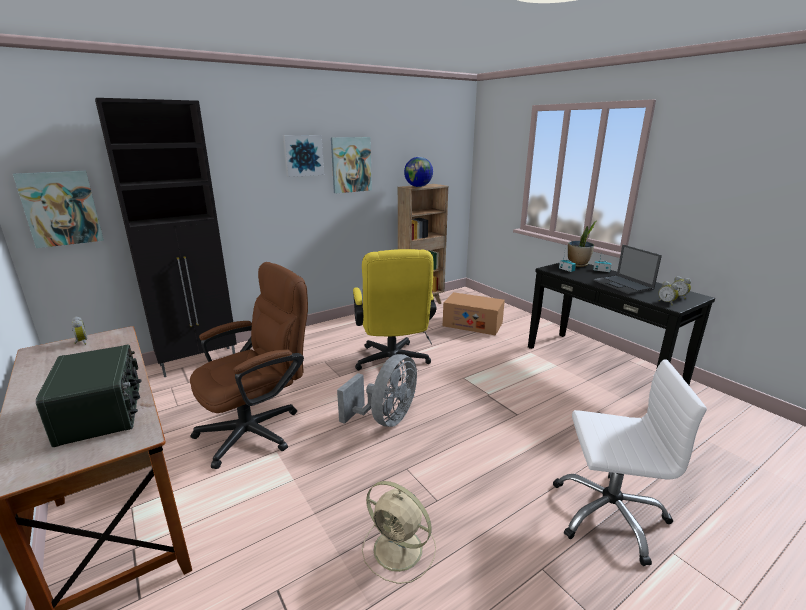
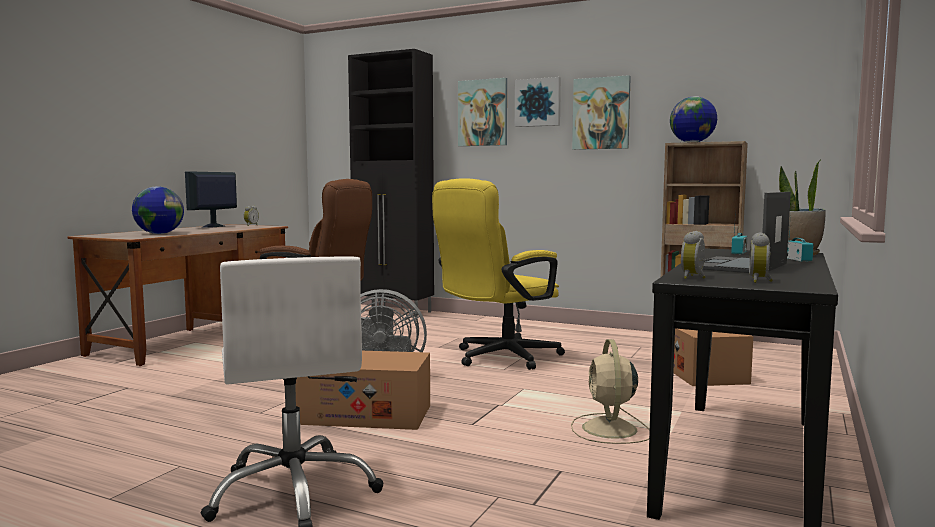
camera: 60 degrees right, 15 degrees down
(45, 365) = (213, 226): none -> monitor
(61, 208) = (337, 148): picture -> picture (483, 113)
(103, 412) = (159, 234): radio -> globe
(400, 550) = (183, 411): beige fan -> beige fan (610, 429)
(475, 449) = (365, 414): none -> cardboard box

